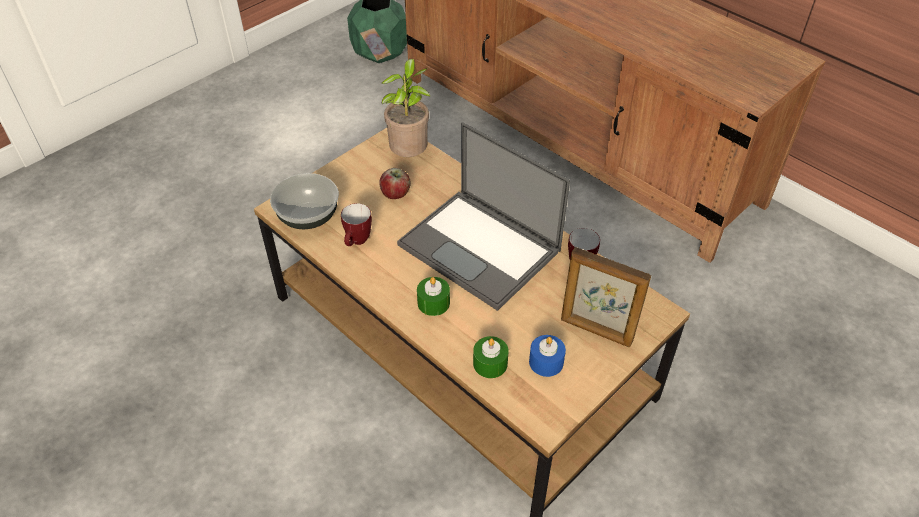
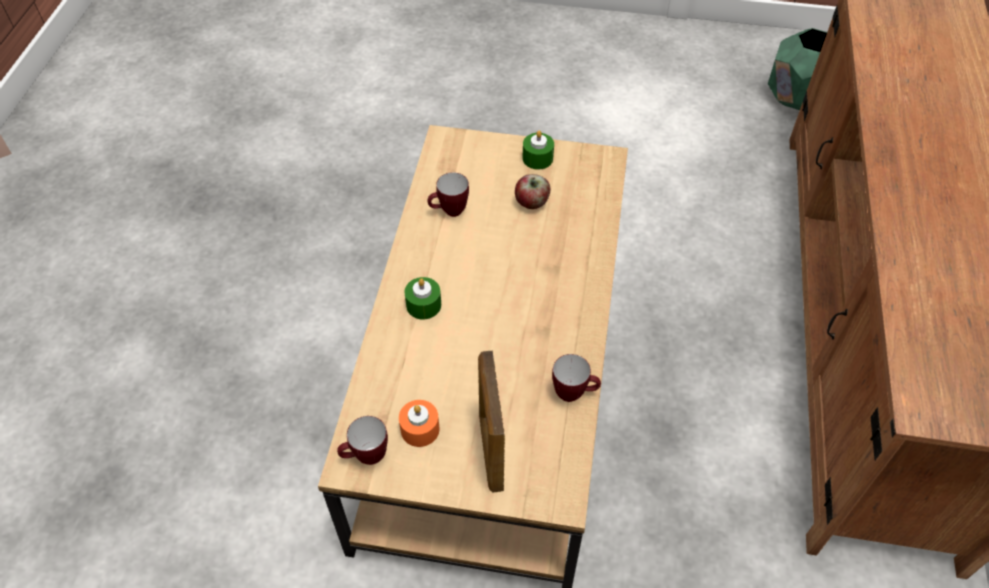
camera: 55 degrees right, 5 degrees up
(308, 217) = (450, 163): bowl -> none
(410, 155) = (591, 183): potted plant -> none
(481, 248) = (520, 303): laptop -> none
(490, 363) = (385, 386): green candle -> green candle (537, 158)
(546, 362) = (420, 429): blue candle -> orange candle
(546, 408) = (366, 458): none -> mug

